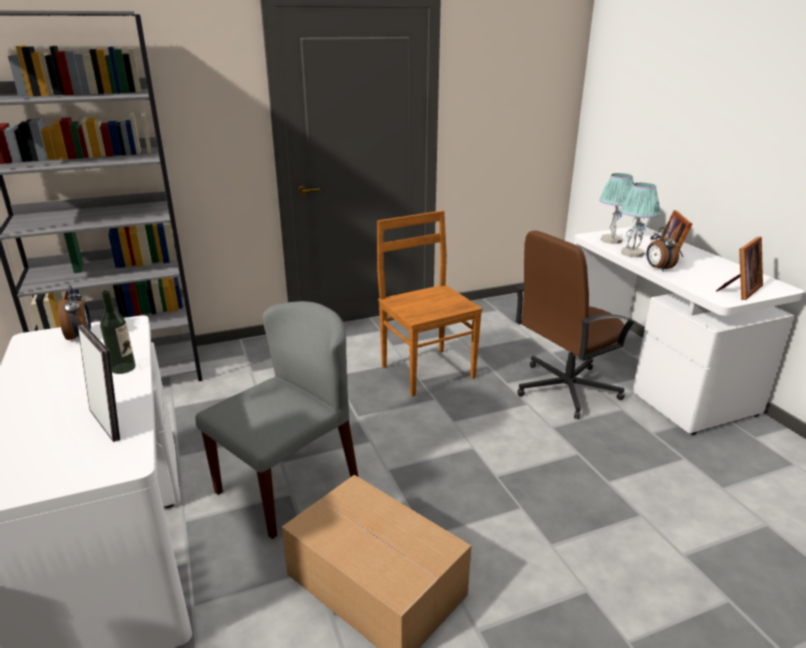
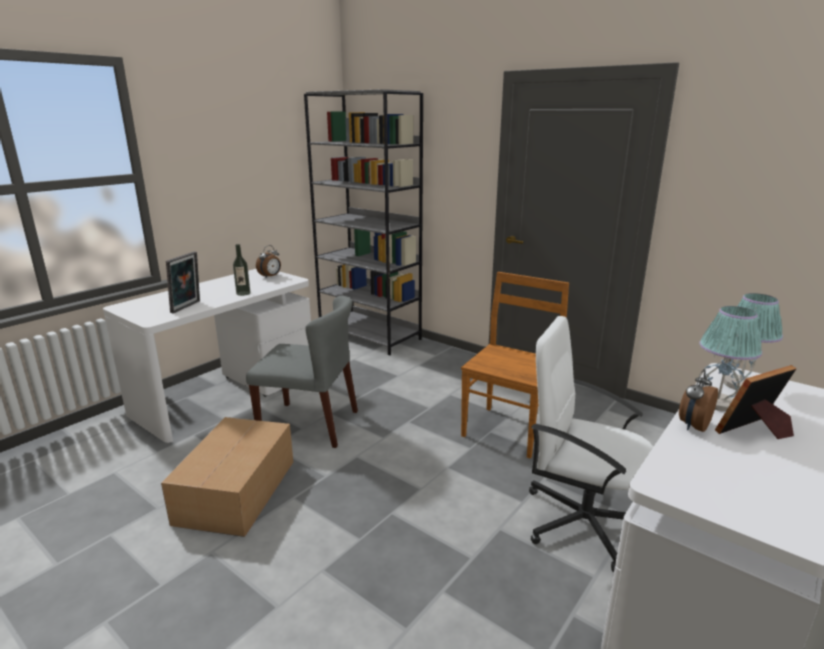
camera: 60 degrees right, 5 degrees down
(565, 389) = (582, 521): brown office chair -> white office chair
(739, 290) = (718, 496): picture frame -> none

